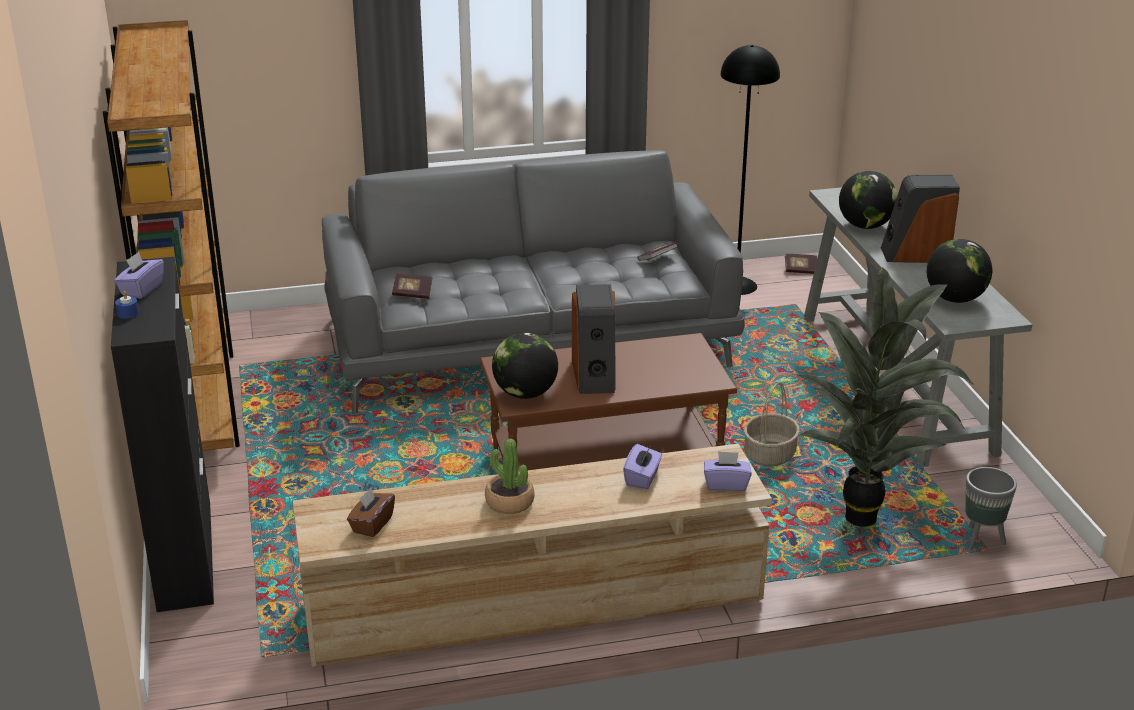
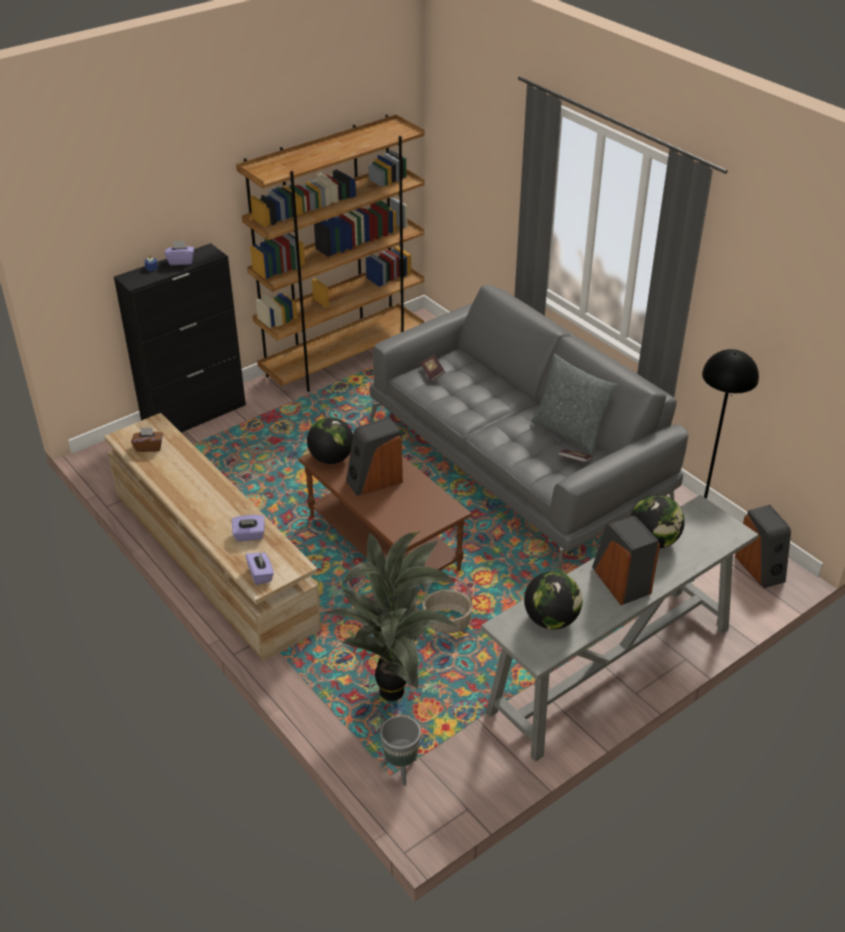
camera: 65 degrees right, 10 degrees up
(509, 502) = (195, 489): potted plant -> none
(604, 250) = (570, 432): none -> grey pillow
(800, 270) = (760, 568): book -> speaker

